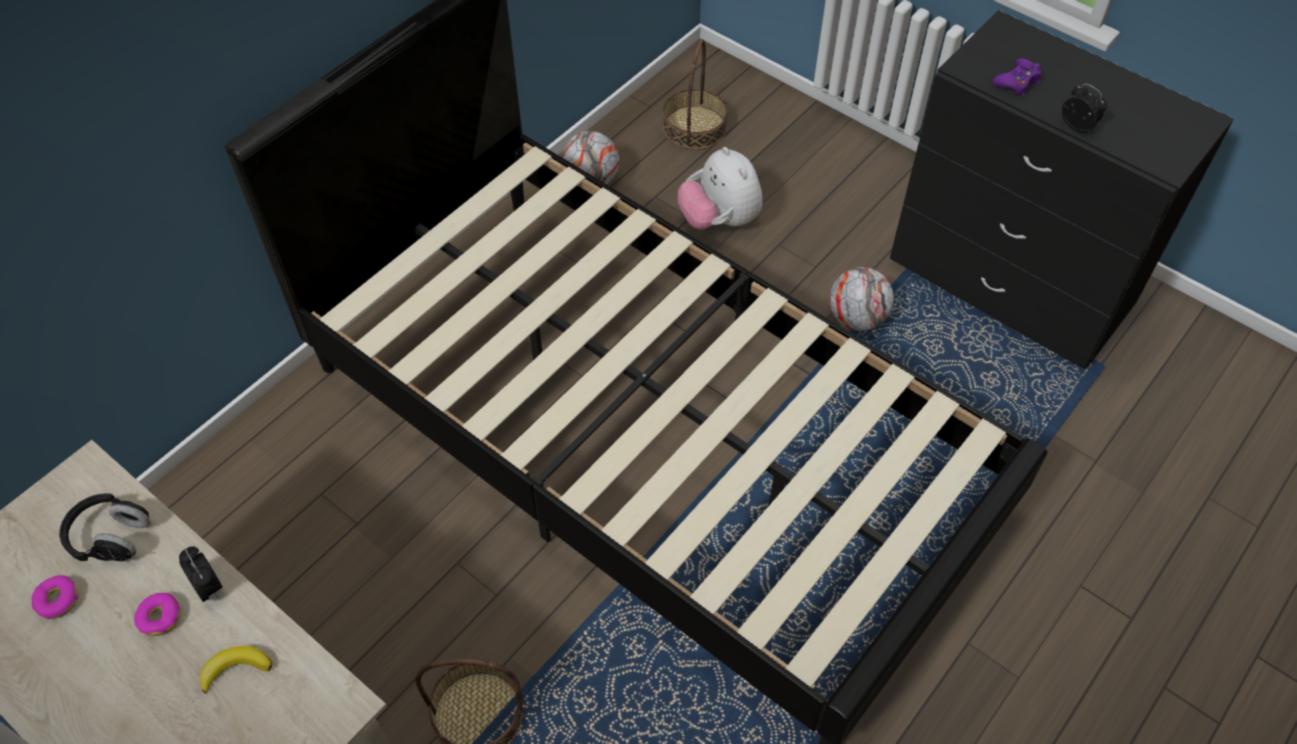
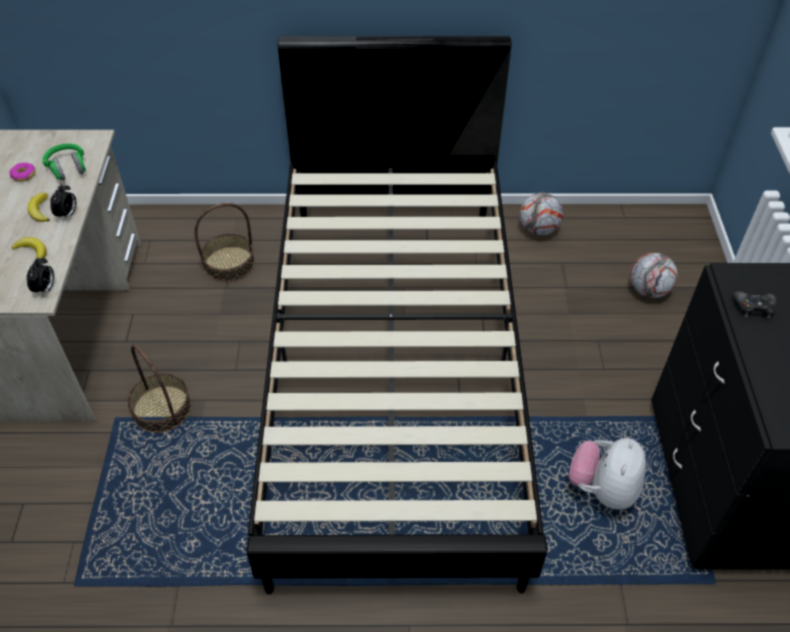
camera: 50 degrees right, 5 degrees down
(111, 538) = (68, 169): black headphones -> green headphones
(160, 617) = (40, 210): donut -> banana
(694, 127) = (635, 246): basket -> basket (229, 263)
(719, 220) = (581, 301): plush toy -> plush toy (603, 488)
(856, 318) = (589, 414): football -> football (648, 290)
(1017, 82) = (754, 307): purple game controller -> black game controller
(1078, 127) = (755, 361): alarm clock -> alarm clock (45, 289)

